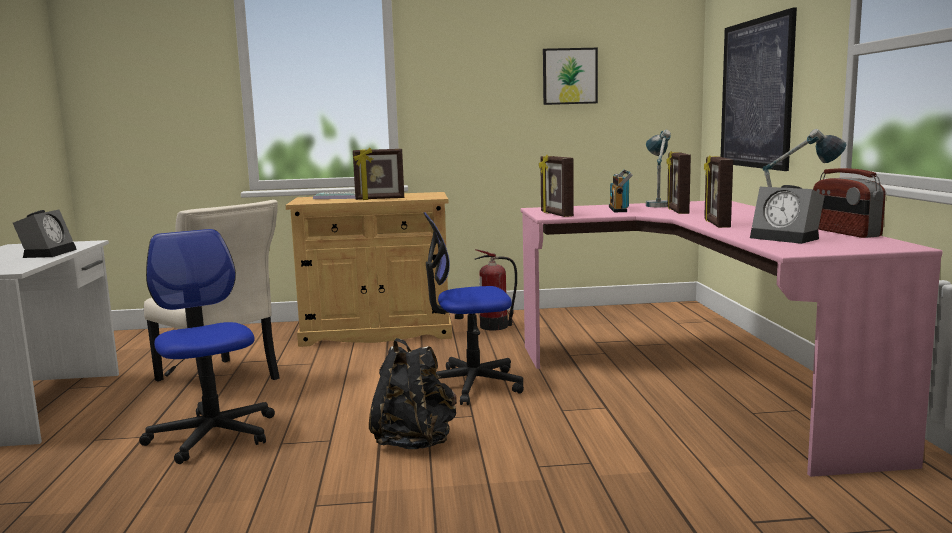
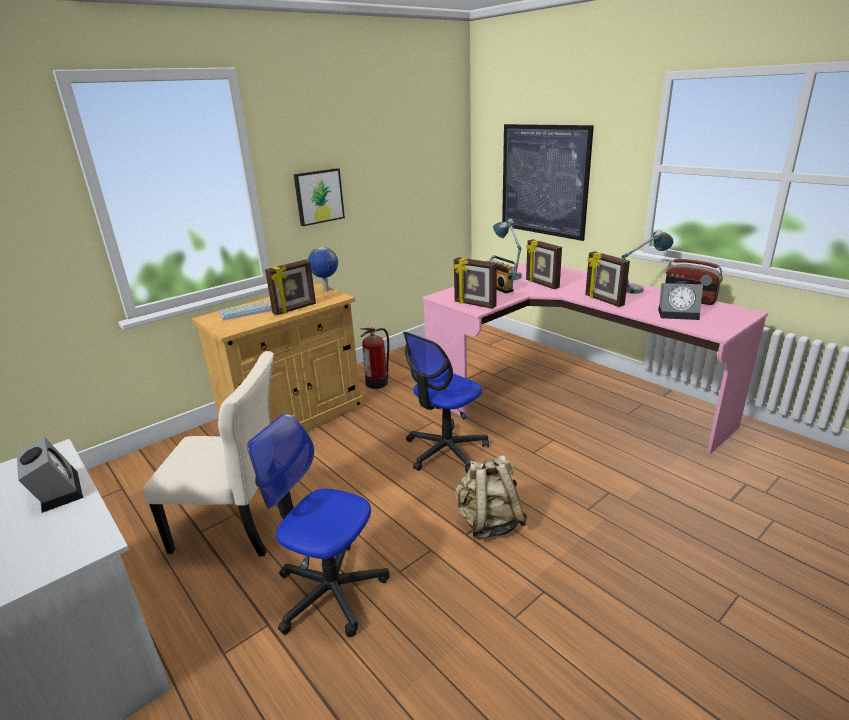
camera: 35 degrees left, 15 degrees up
(415, 441) = (489, 522): black backpack -> beige backpack
(436, 194) = (326, 290): none -> globe
(569, 76) = (390, 165): picture -> picture (318, 196)

